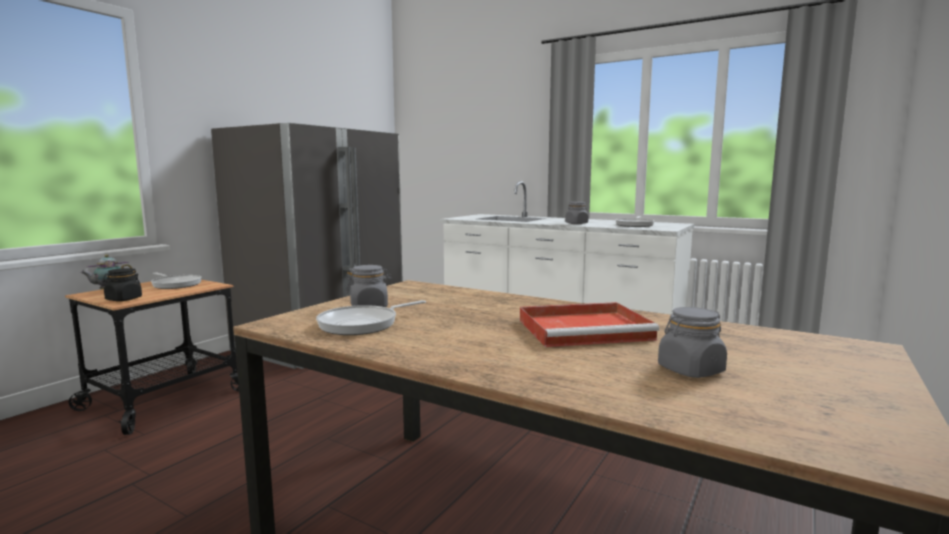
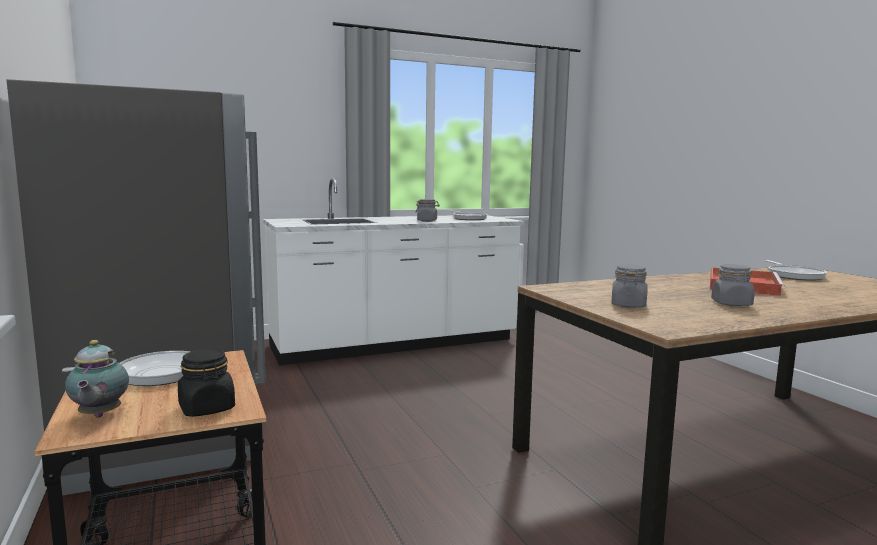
camera: 55 degrees left, 0 degrees up
(363, 324) = (693, 313): frying pan -> frying pan (794, 275)
(690, 370) = (835, 288): grey jar -> grey jar (731, 304)

